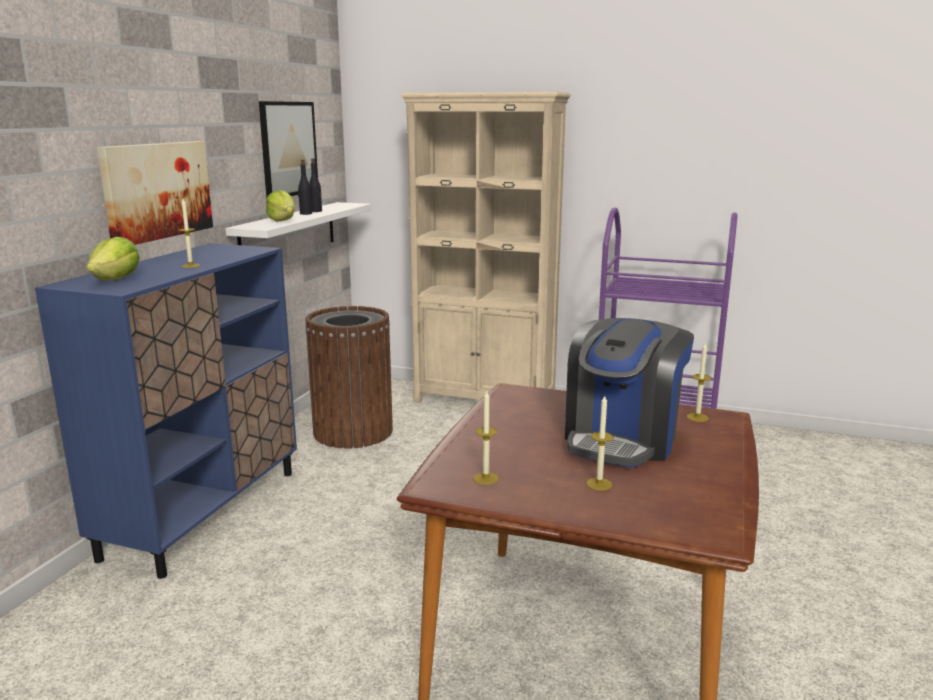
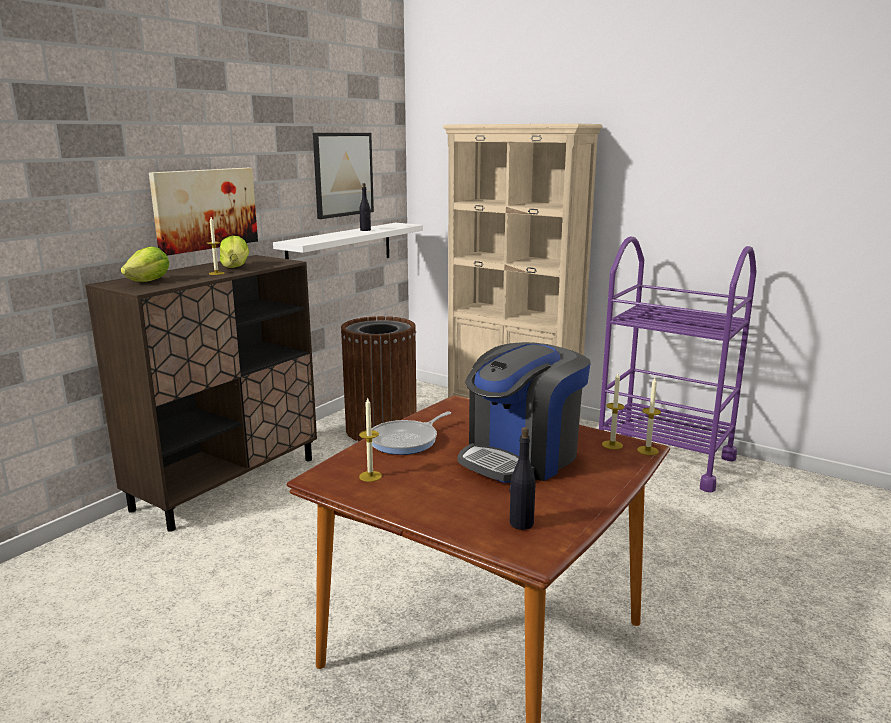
camera: 15 degrees right, 0 degrees up
(204, 512) = (227, 483): blue cabinet -> brown cabinet
(282, 220) = (326, 237): lettuce -> lettuce (235, 267)
(305, 213) = (354, 232): black bottle -> black bottle (521, 523)
(492, 436) = (406, 440): none -> frying pan
(599, 484) = (465, 493): candle -> candle (647, 450)

